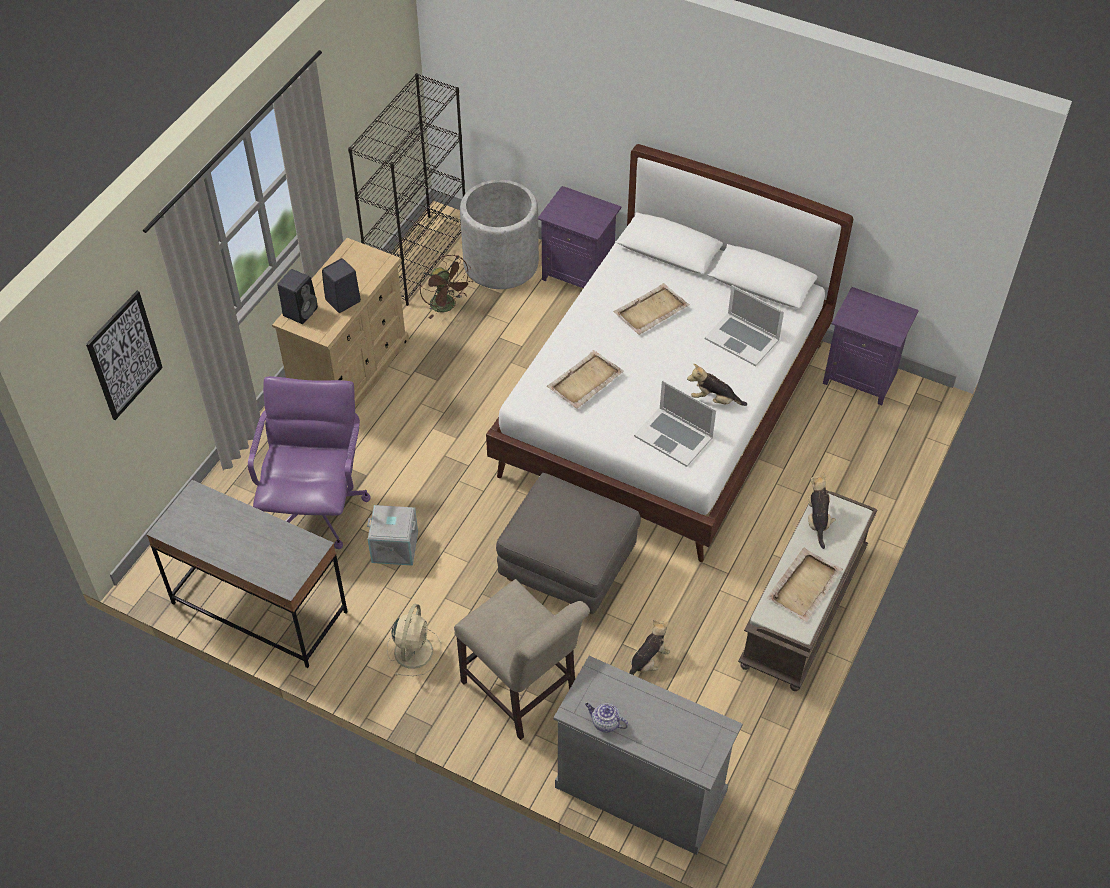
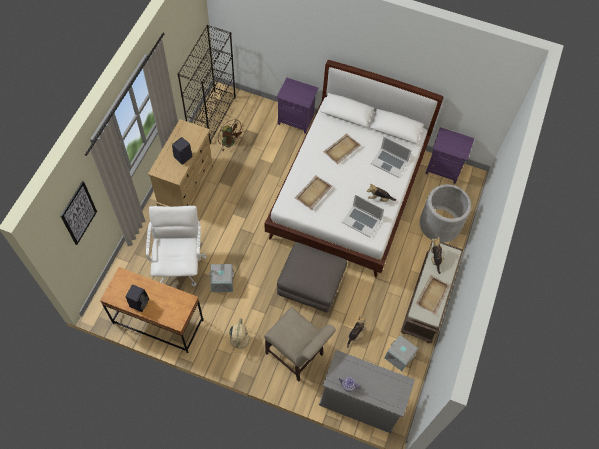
camera: 10 degrees left, 10 degrees up
(259, 607) = (158, 322): grey desk -> brown desk
(300, 311) = (161, 165): black speaker -> black speaker (139, 302)
(316, 509) = (179, 264): purple office chair -> white office chair
(501, 263) = (255, 116): grey planter -> grey planter (439, 224)
(732, 711) = (399, 356): none -> grey storage box

